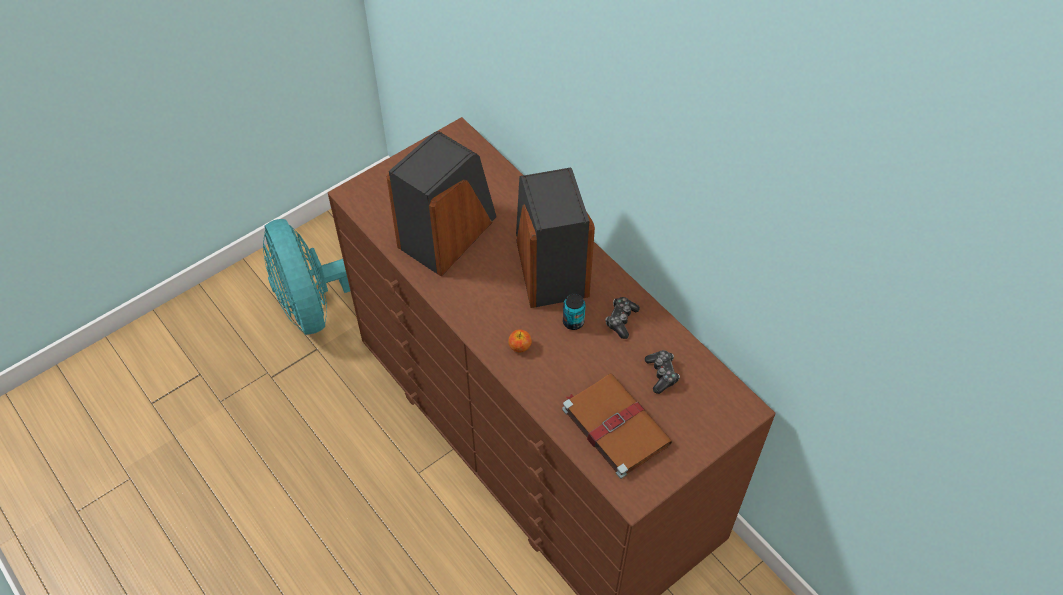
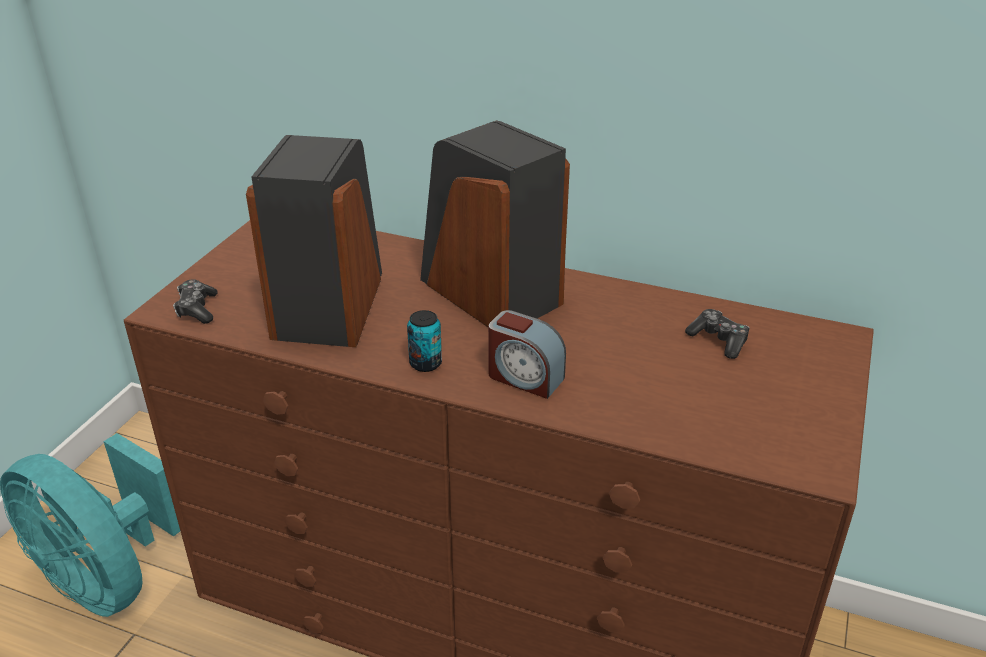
camera: 30 degrees left, 20 degrees down
(520, 347) = (524, 377): apple -> alarm clock
(573, 322) = (567, 331): can -> can (425, 363)
(614, 425) = (719, 408): brown book -> none
(621, 320) = (621, 311): game controller -> game controller (197, 309)

